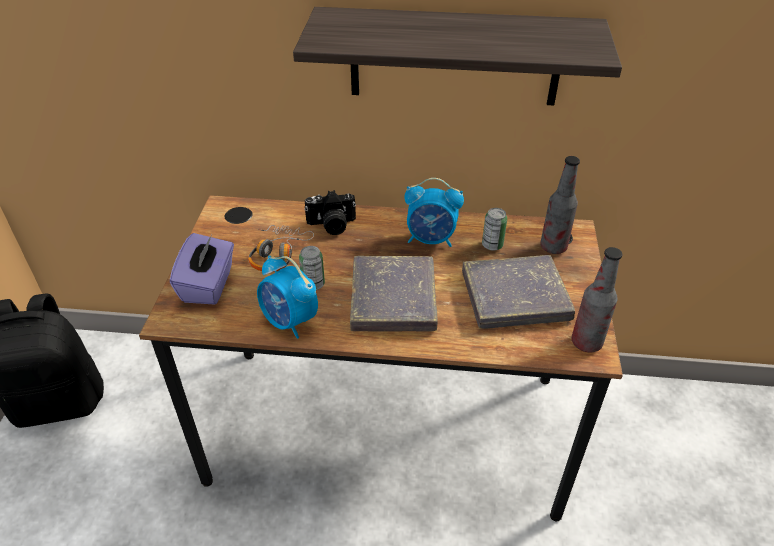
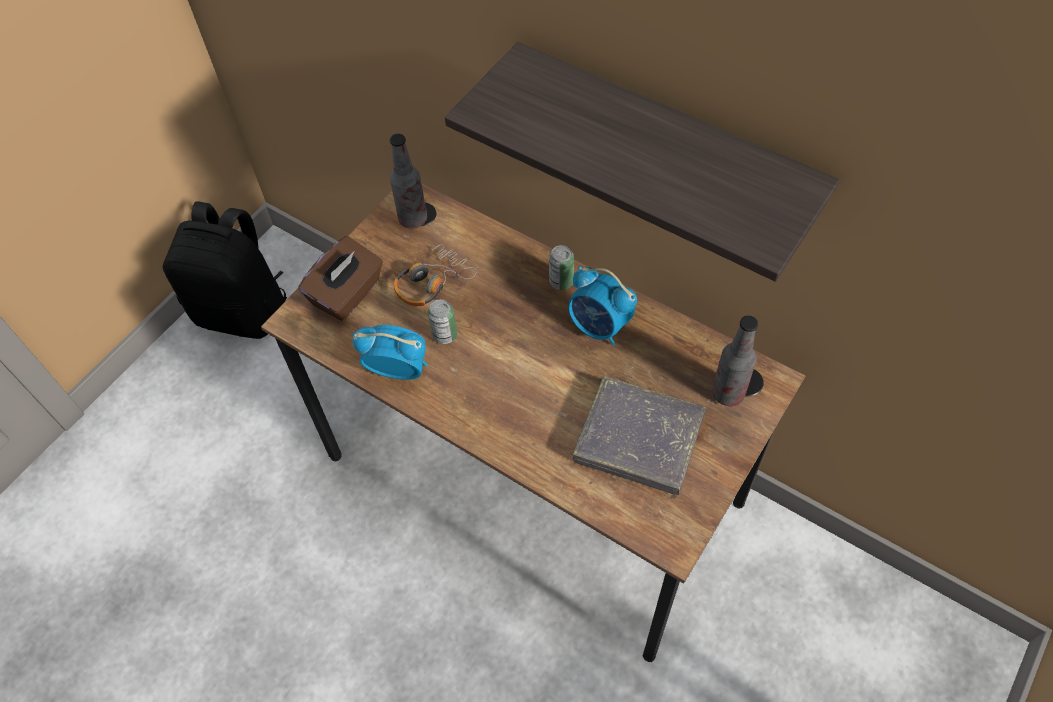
camera: 30 degrees right, 15 degrees up
(209, 285) = (348, 294): purple tissue box -> brown tissue box
(290, 321) = (398, 370): alarm clock -> alarm clock turned 120 degrees clockwise
(331, 225) = (506, 265): camera -> none
(393, 298) = (512, 386): grey book -> none
(492, 245) = (661, 362): can -> can (561, 281)
(586, 342) = (674, 527): bottle -> bottle (413, 219)

